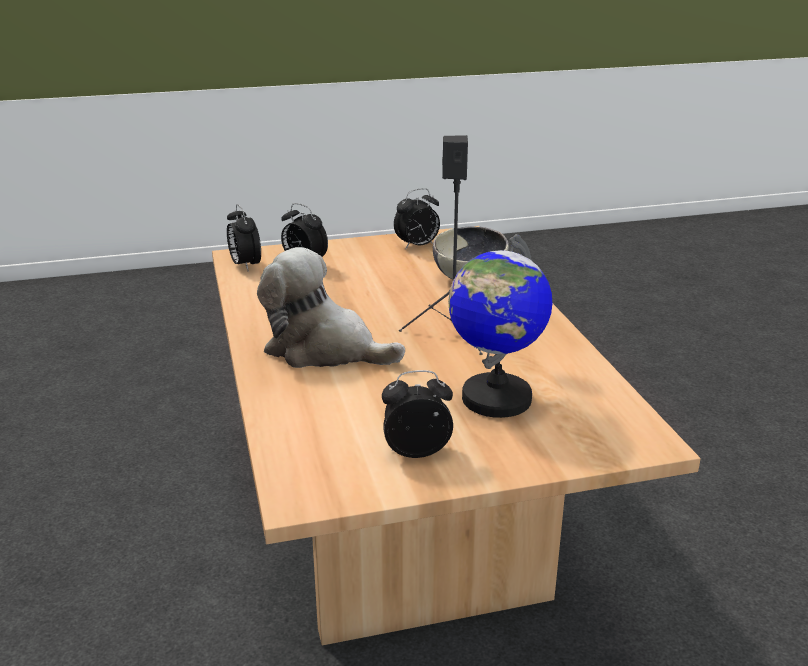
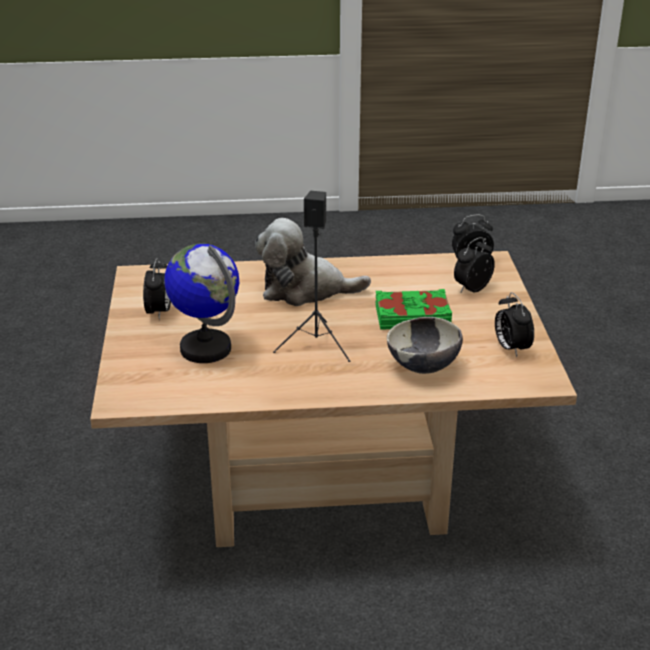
camera: 100 degrees right, 5 degrees up
(324, 349) = (305, 290): plush toy -> plush toy turned 120 degrees counterclockwise
(370, 288) = (412, 315): none -> green book

